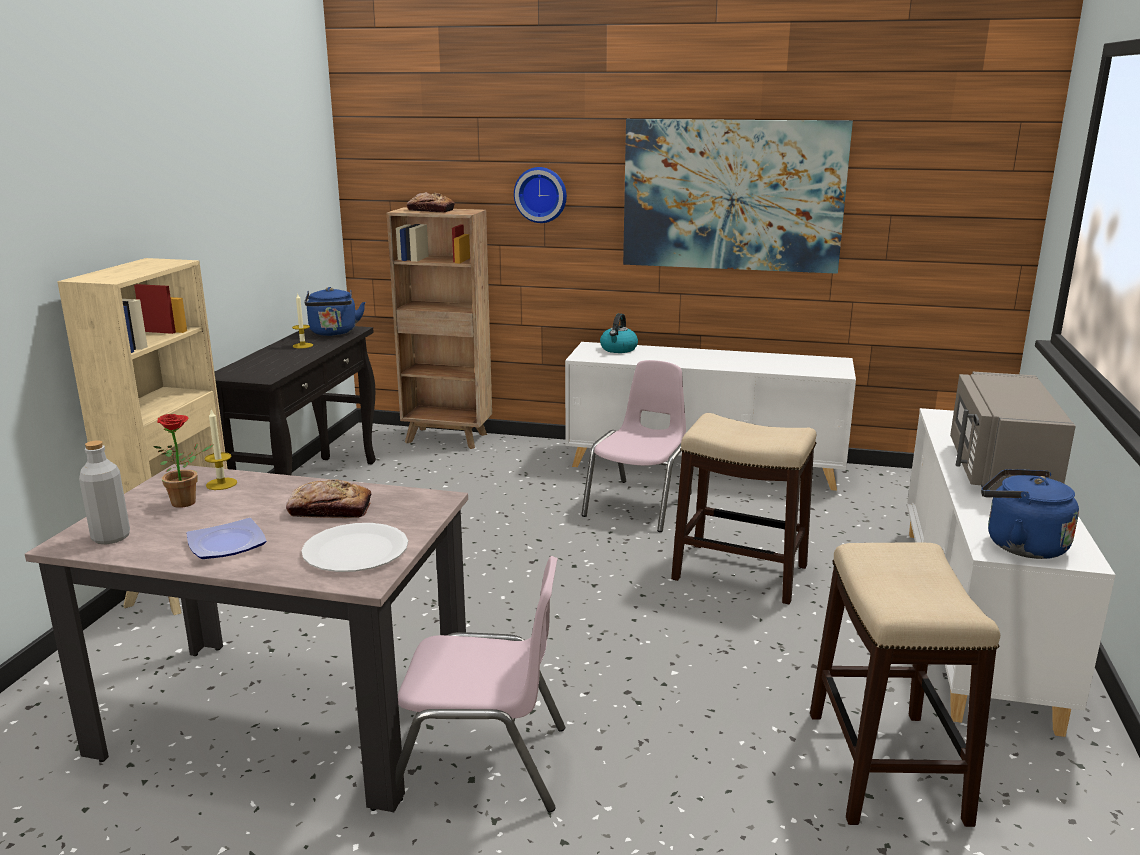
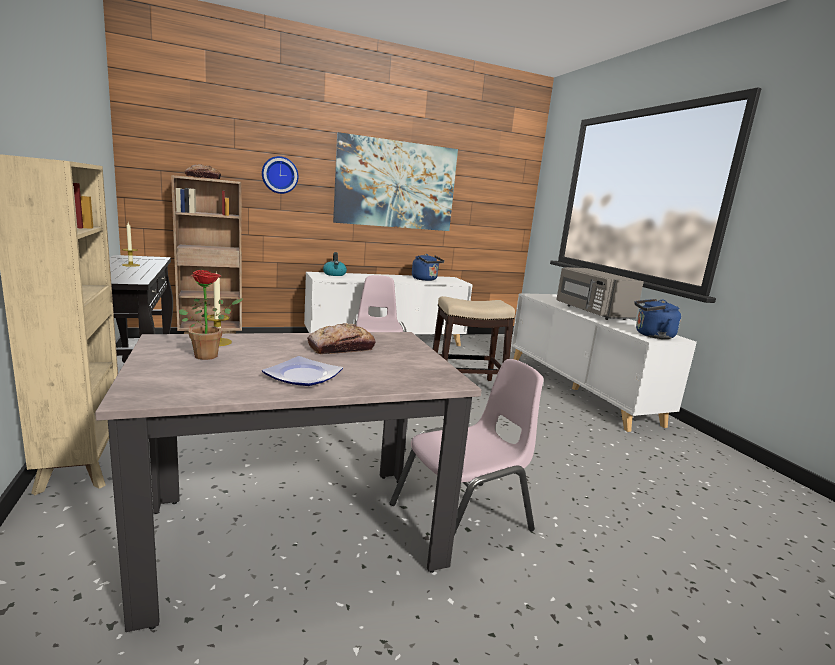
camera: 35 degrees left, 5 degrees down
(111, 537) = (179, 386): grey bottle -> none
(333, 333) = (144, 259): blue kettle -> blue kettle (425, 279)
(356, 551) = (409, 367): white plate -> none
(886, 767) = (632, 458): stool -> none

